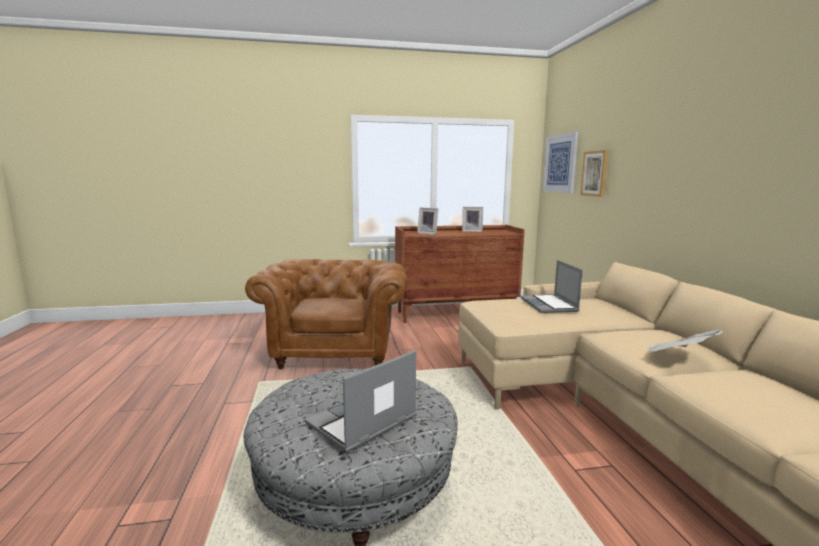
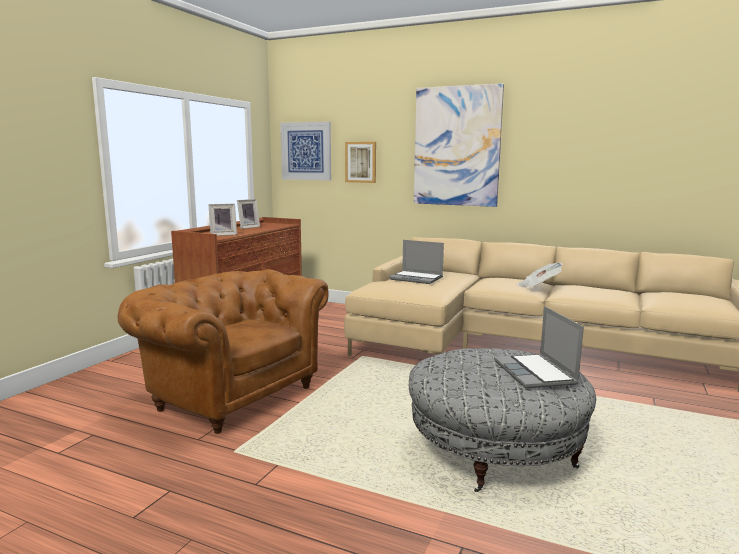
camera: 55 degrees left, 0 degrees up
(681, 150) = (457, 146): none -> picture

